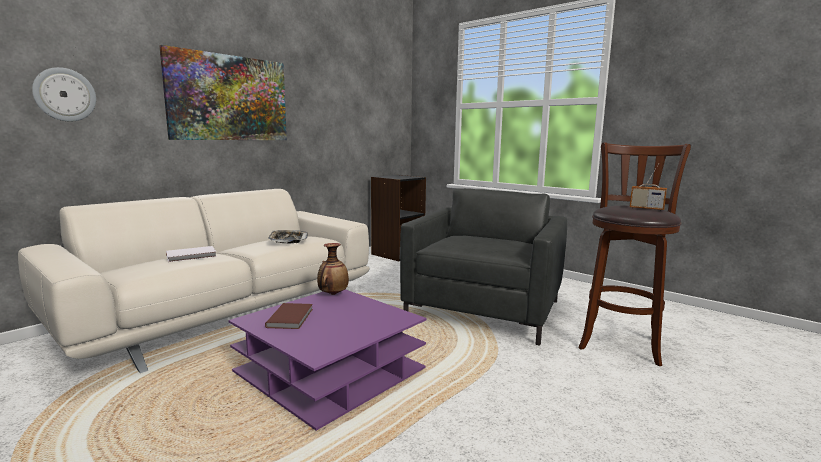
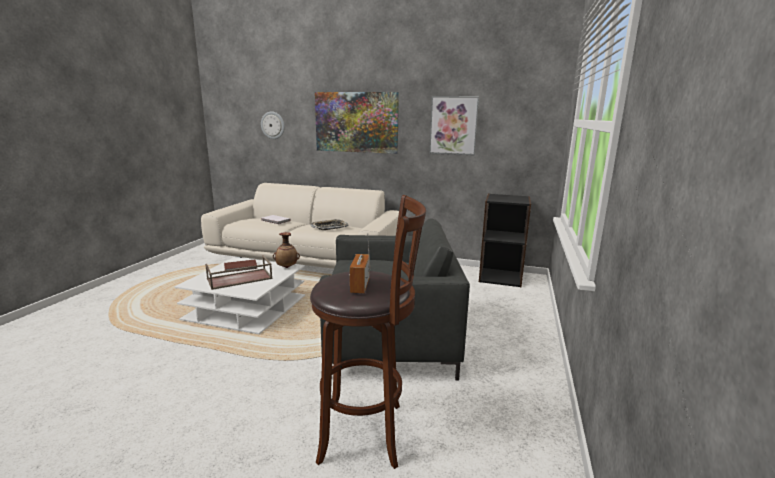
camera: 65 degrees right, 5 degrees up
(330, 371) = (246, 308): purple coffee table -> white coffee table
(337, 108) = (453, 125): none -> picture
(343, 322) = (239, 279): none -> brown tray

